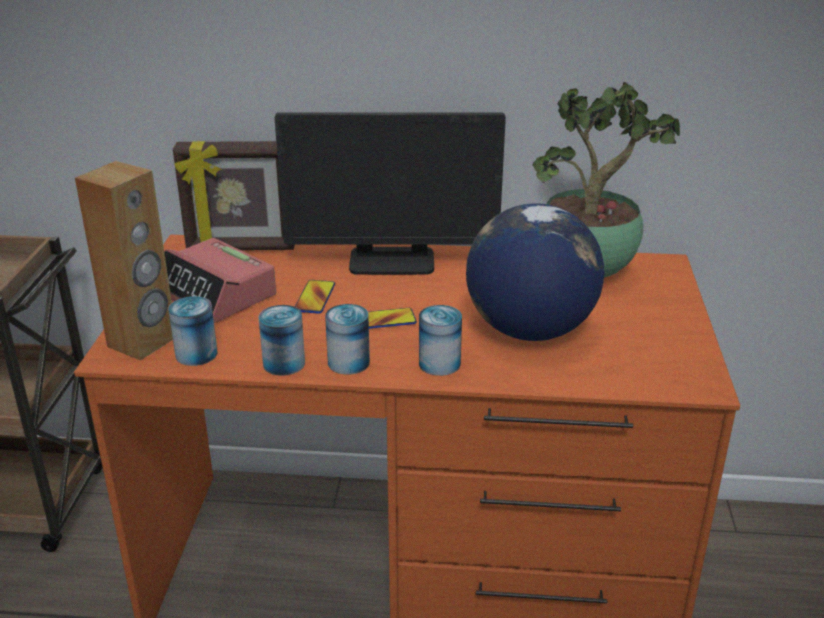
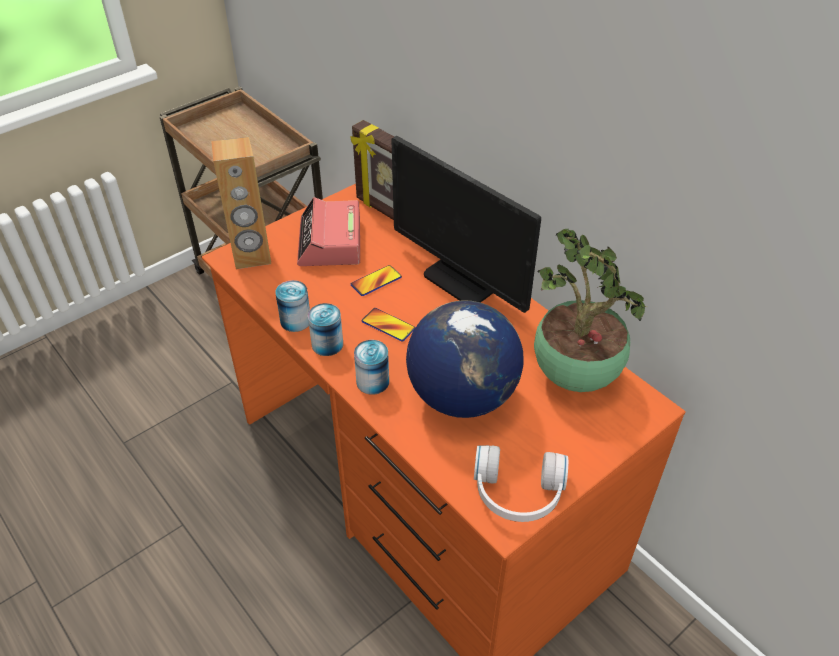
camera: 45 degrees right, 15 degrees up
(196, 354) = (265, 283): can -> none
(679, 363) = (517, 495): none -> white headphones

